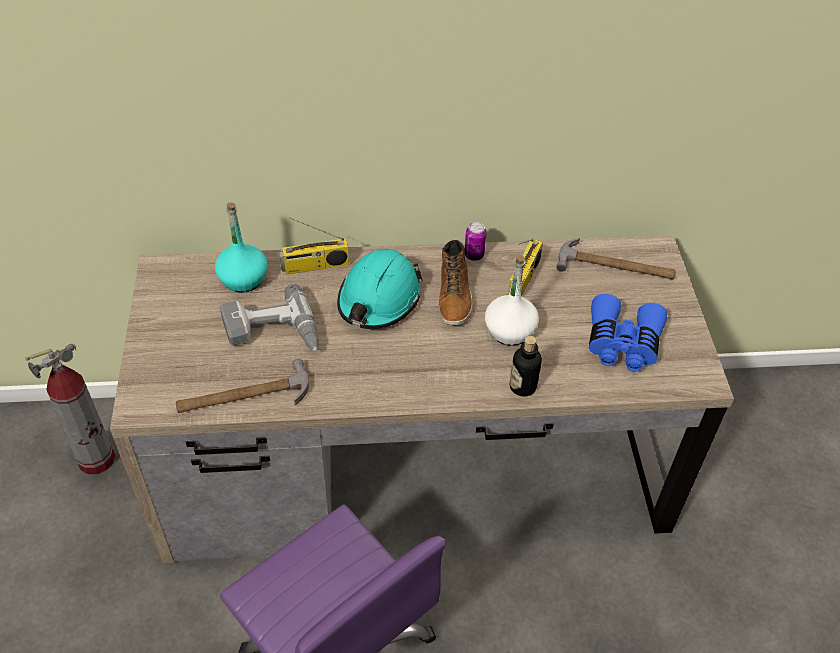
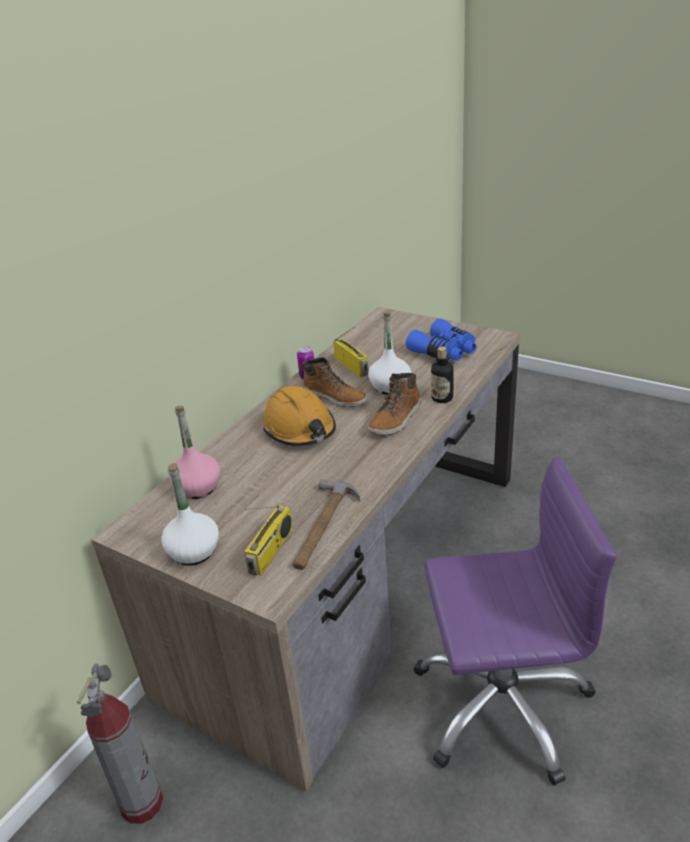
camera: 50 degrees left, 15 degrees down
(161, 327) = (194, 551): none -> white bottle
(243, 279) = (197, 487): turquoise bottle -> pink bottle
(272, 334) = (274, 491): power drill -> none
(315, 266) = (230, 447): radio -> radio (271, 551)
(379, 299) = (300, 429): turquoise hard hat -> orange hard hat
(451, 366) = (396, 419): none -> boot
(616, 266) = (380, 332): hammer -> none

